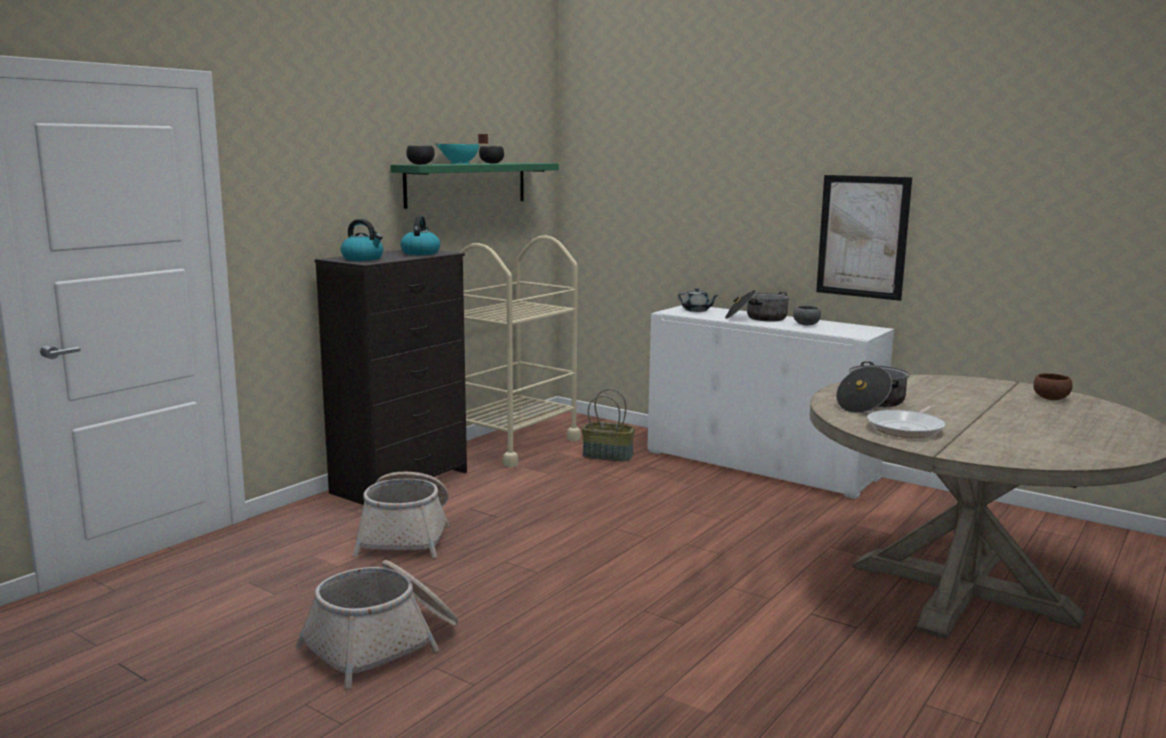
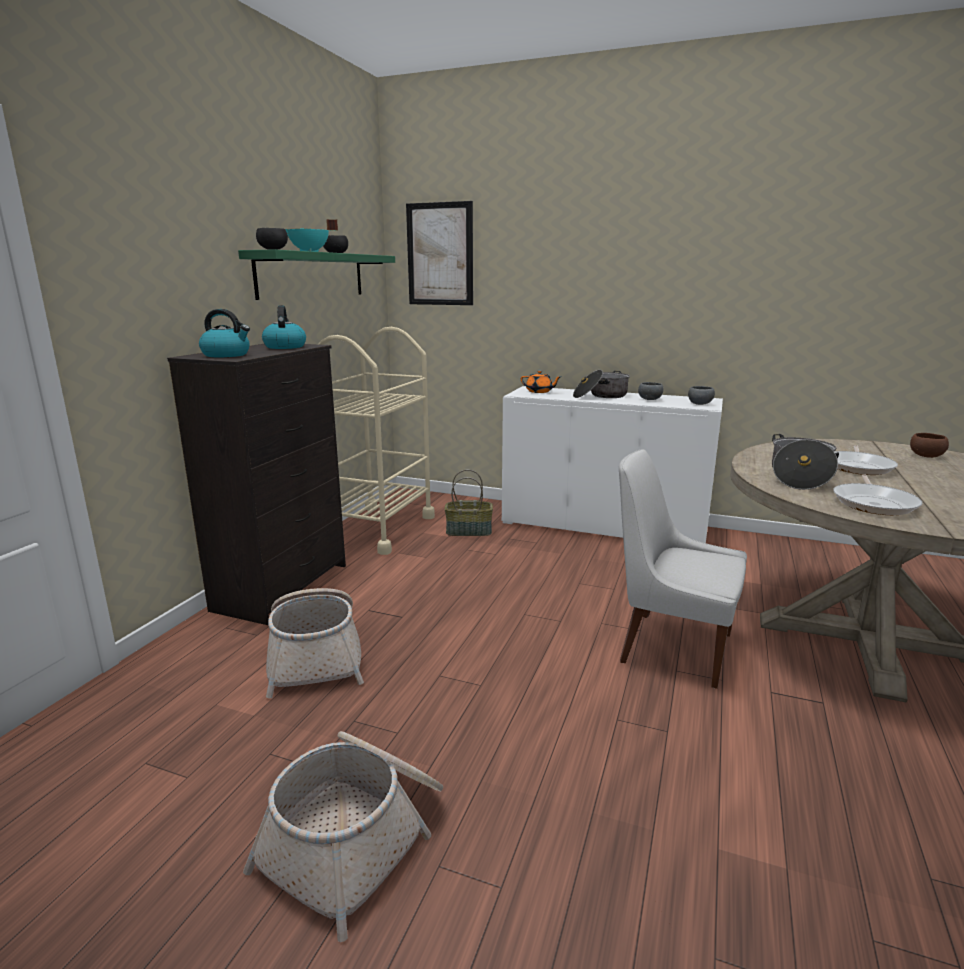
camera: 15 degrees left, 5 degrees up
(696, 310) = (539, 391): grey teapot -> orange teapot
(741, 569) = (671, 647): none -> white chair
(856, 332) = (700, 404): none -> grey bowl
(862, 236) = (693, 317): picture -> picture (440, 254)
(952, 401) = (858, 466): none -> frying pan

